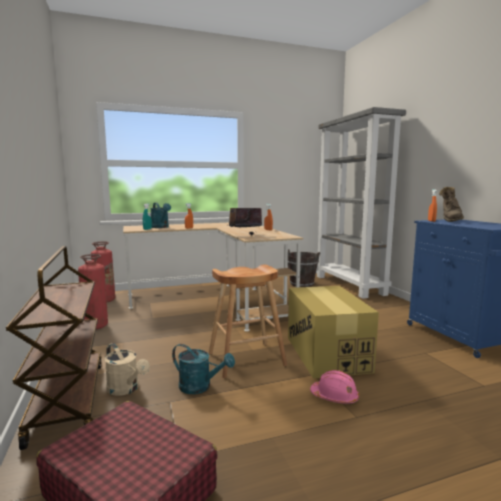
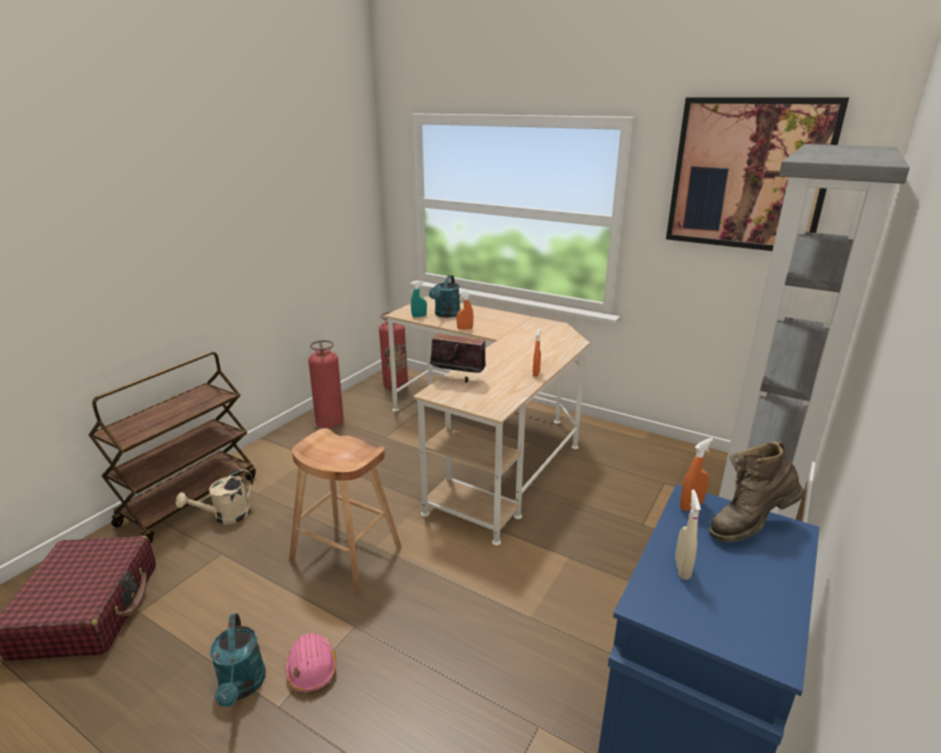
camera: 50 degrees right, 15 degrees up
(126, 389) = (226, 517): beige watering can -> beige watering can turned 45 degrees clockwise
(200, 387) = (260, 556): turquoise watering can -> turquoise watering can (242, 687)
(295, 140) = (748, 175): none -> picture
(301, 284) = (669, 472): brown bucket -> none
(326, 353) = (425, 612): cardboard box -> none
(471, 225) = (682, 569): none -> beige spray bottle

